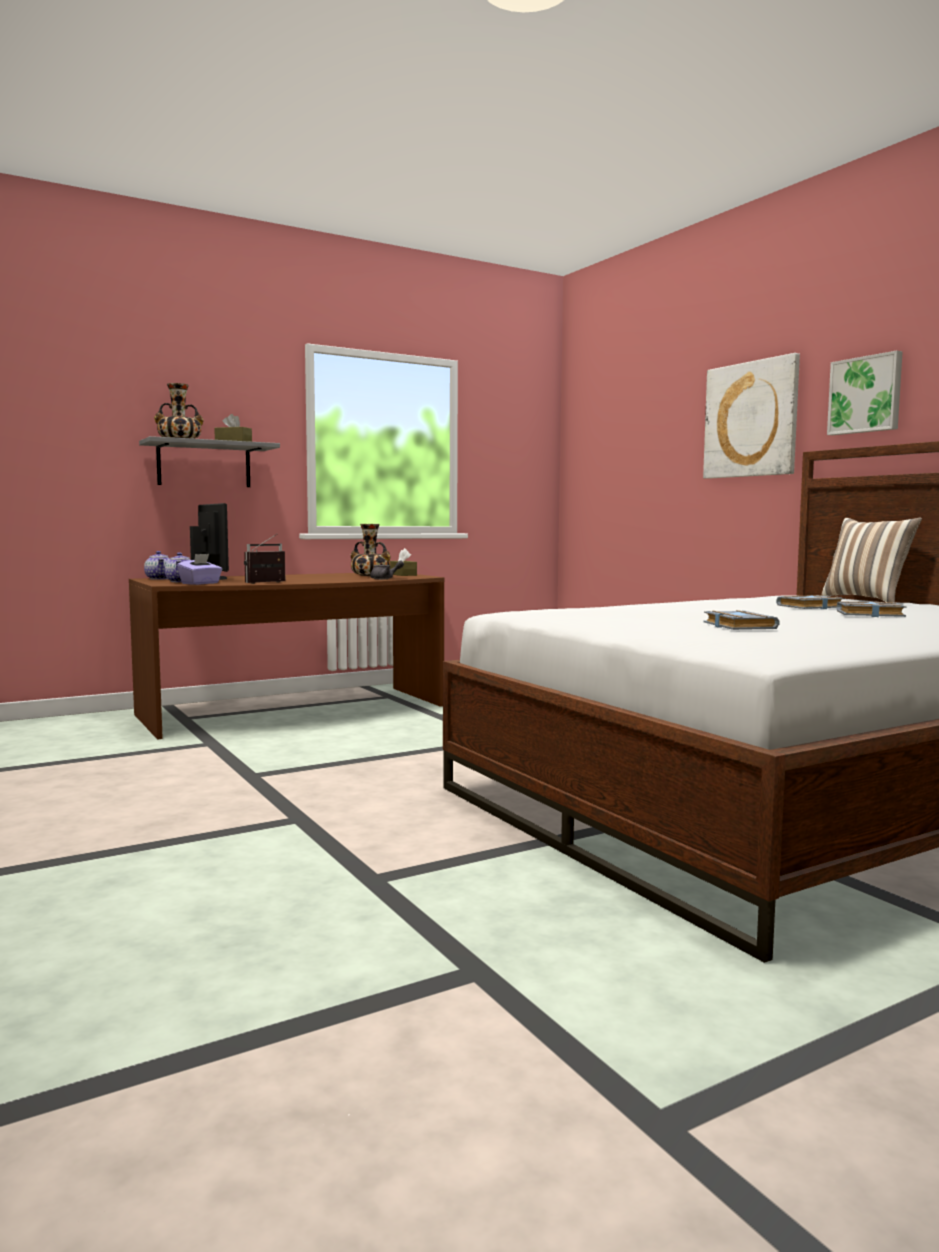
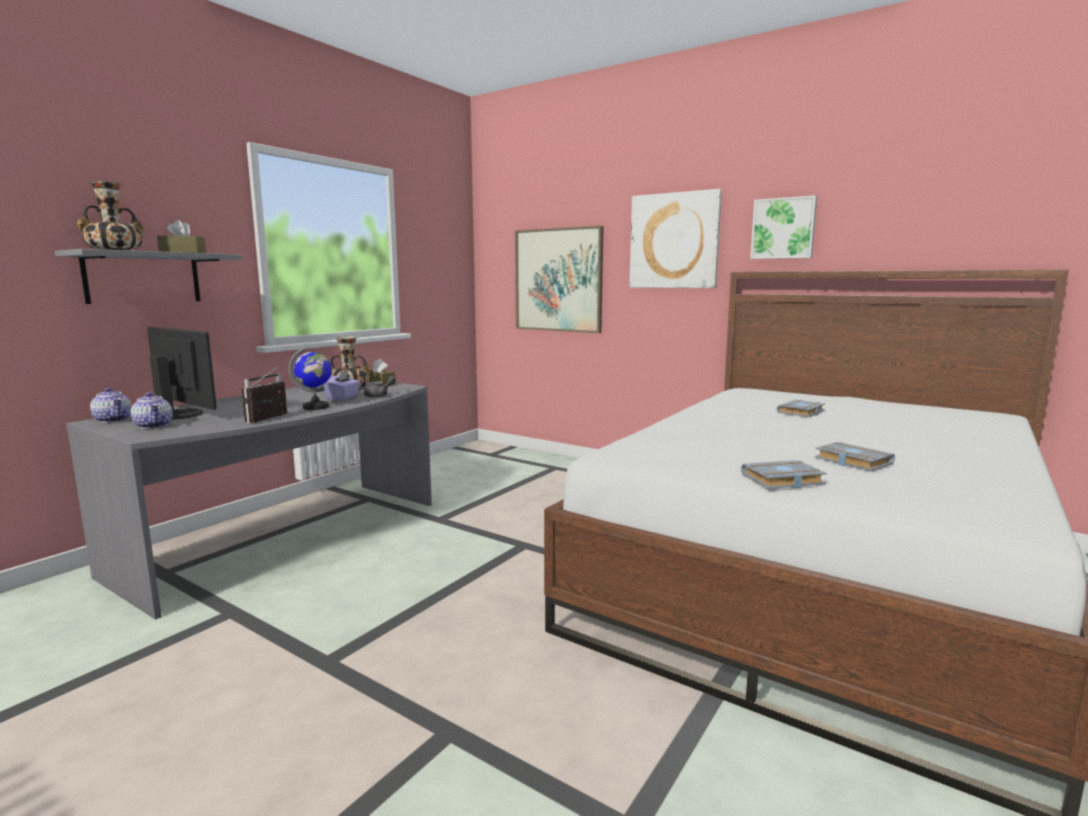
camera: 25 degrees left, 5 degrees up
(200, 583) = (189, 429): purple tissue box -> purple tissue box (343, 397)
(296, 712) = (291, 538): brown desk -> grey desk
(316, 580) = (316, 407): none -> globe
(636, 474) = (558, 280): none -> picture
(867, 599) = (798, 393): pillow -> none
(869, 615) = (869, 422): grey book -> grey book (782, 480)

